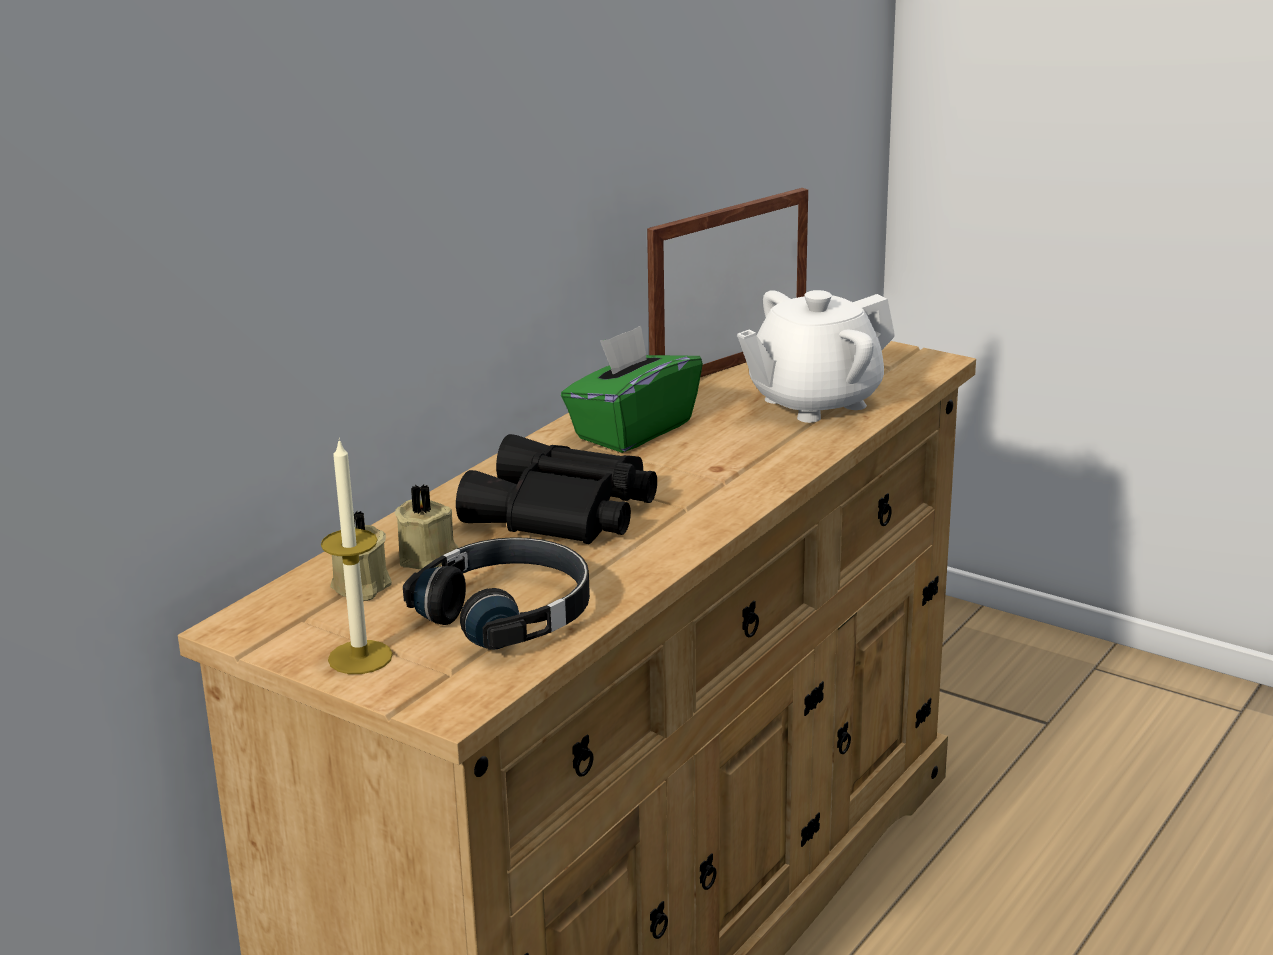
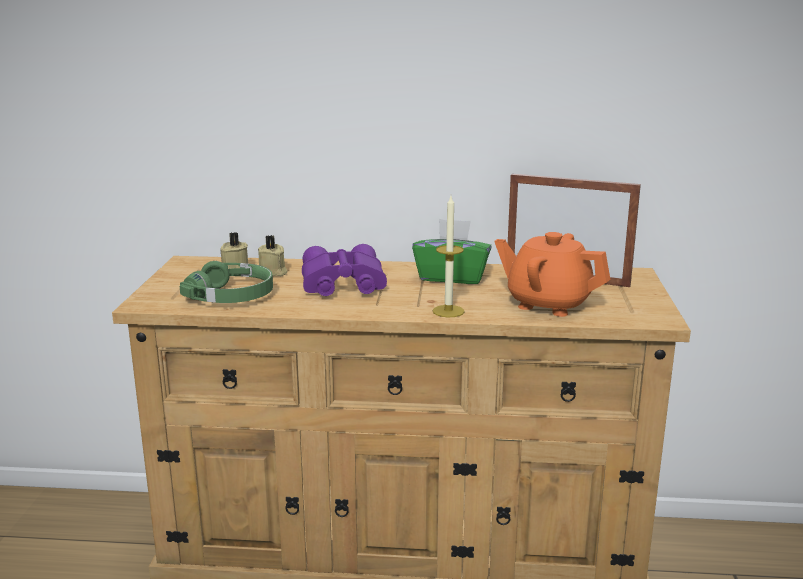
camera: 60 degrees right, 5 degrees down
(360, 657) = (173, 282): candle -> candle (448, 311)
(508, 612) = (232, 295): black headphones -> green headphones
(563, 514) = (341, 284): black binoculars -> purple binoculars
(813, 402) = (548, 304): white teapot -> orange teapot

